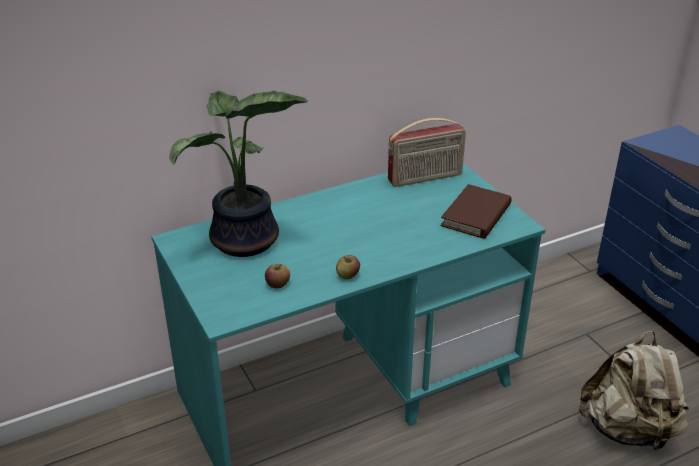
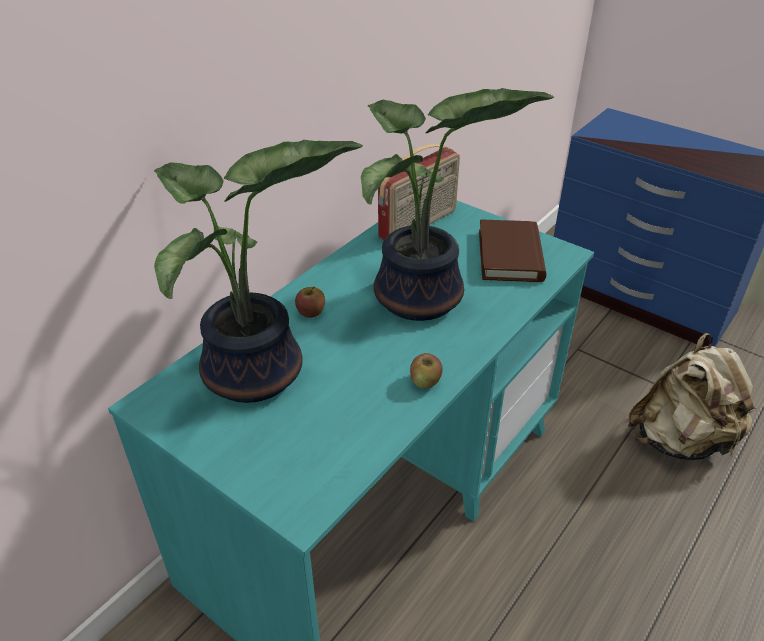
camera: 25 degrees left, 5 degrees up
(278, 284) = (343, 425): apple -> apple (311, 312)
(385, 228) = (421, 301): none -> potted plant

